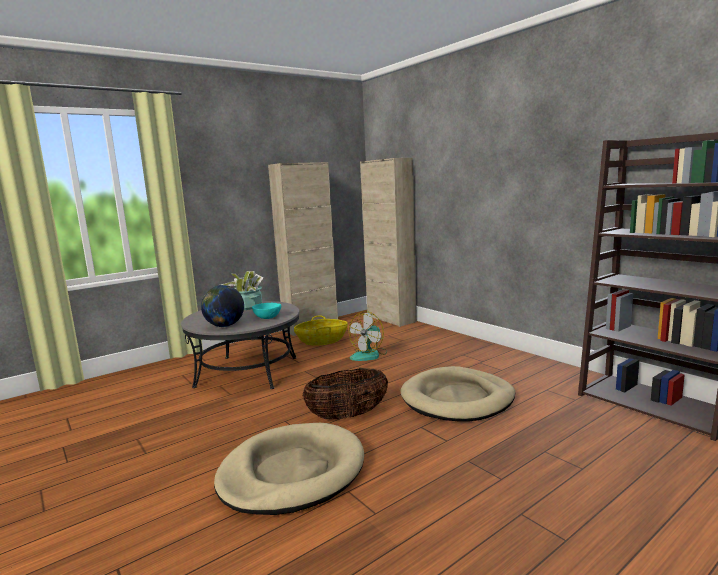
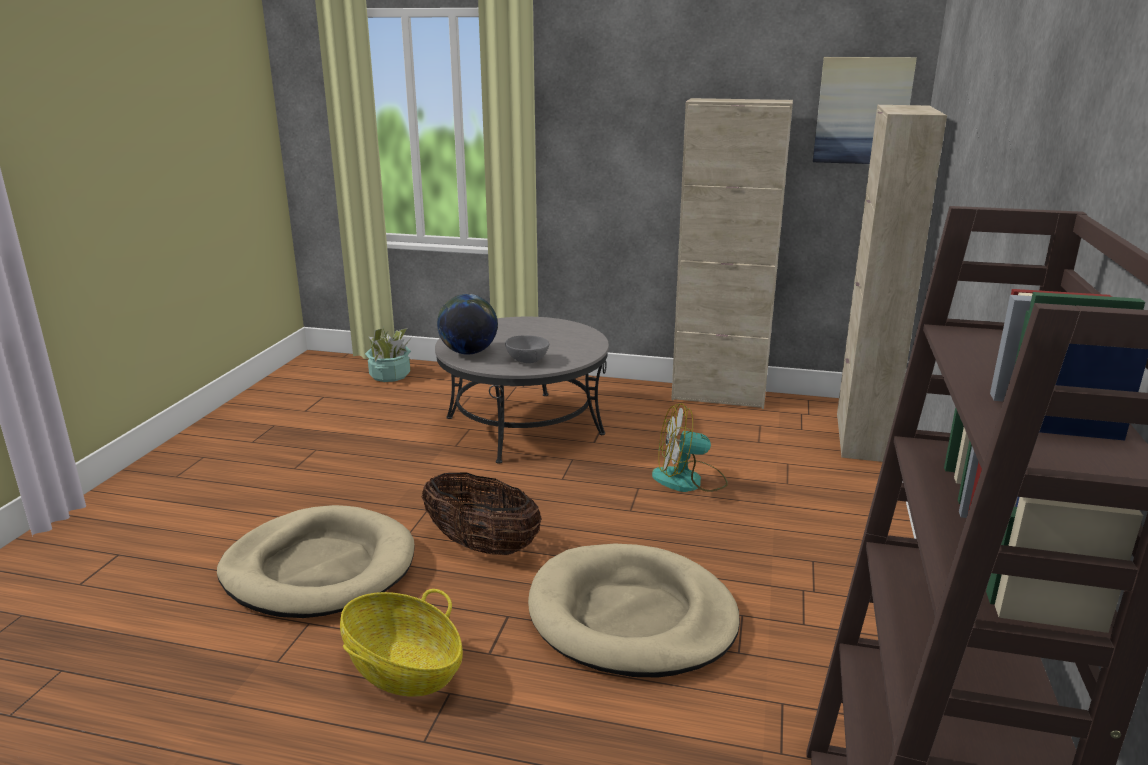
camera: 50 degrees right, 10 degrees up
(247, 306) = (558, 332): potted plant -> potted plant (390, 375)
(267, 318) = (527, 360): turquoise bowl -> grey bowl
(322, 341) = (684, 425): basket -> basket (403, 668)
(342, 168) = (862, 111): none -> picture

